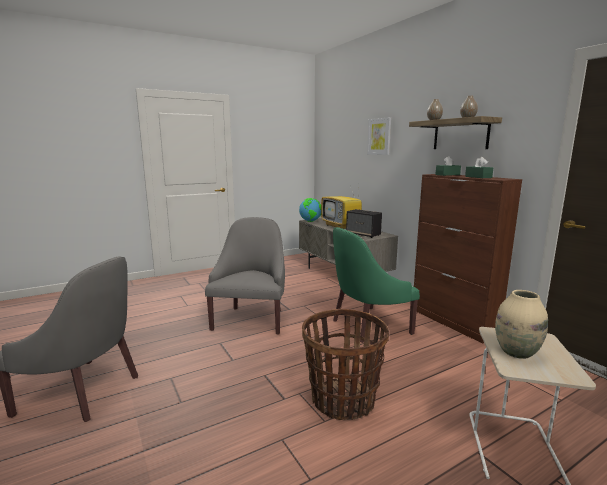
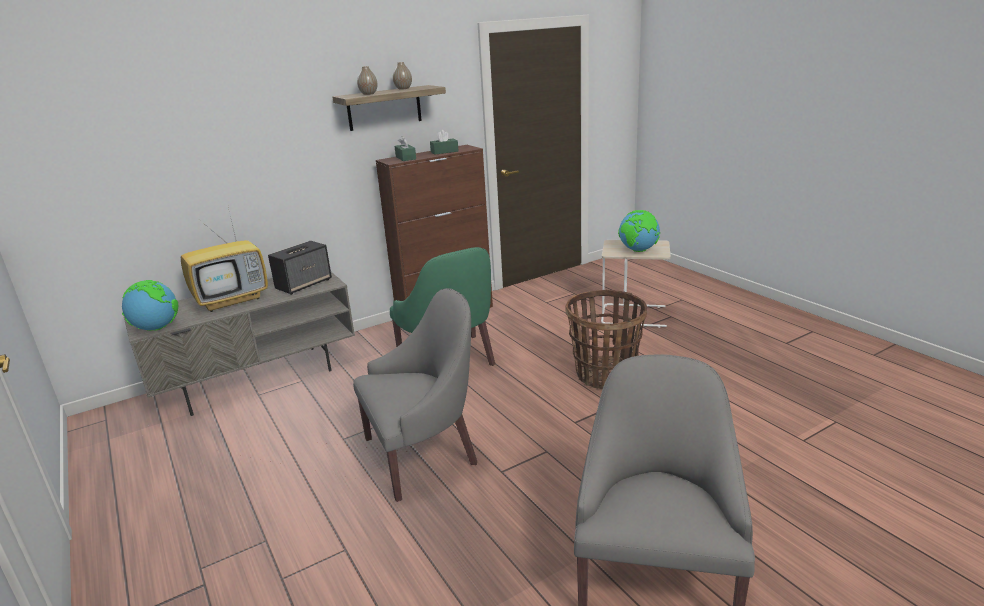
camera: 90 degrees left, 10 degrees up
(251, 319) = (423, 453): grey armchair -> grey armchair turned 150 degrees clockwise
(379, 136) = (231, 126): picture -> none
(516, 352) = (638, 250): beige vase -> globe

